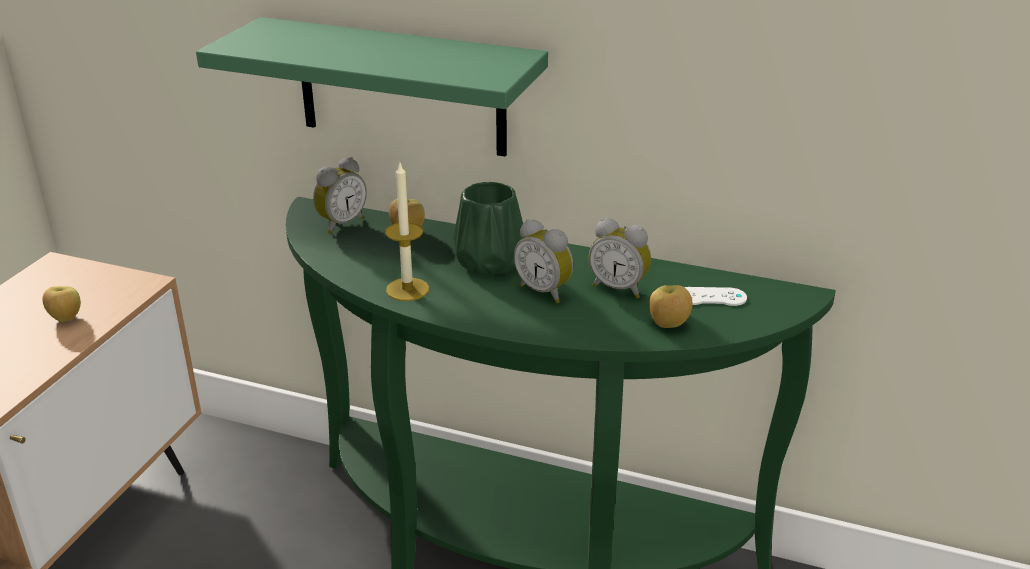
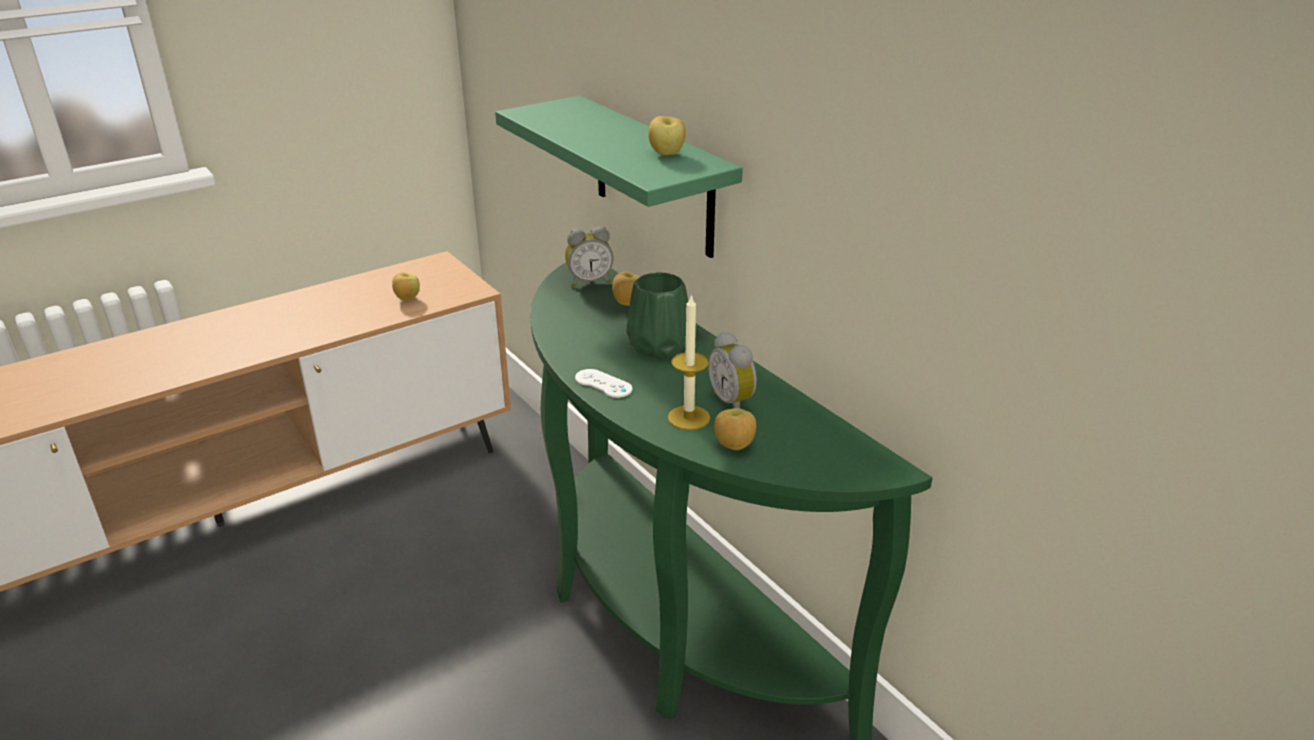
camera: 35 degrees right, 0 degrees up
(407, 289) = (573, 345): candle -> candle (688, 417)
(461, 54) = (667, 154): none -> apple
(545, 291) = (671, 383): alarm clock -> none
(710, 297) = (802, 438): white game controller -> white game controller (603, 384)

